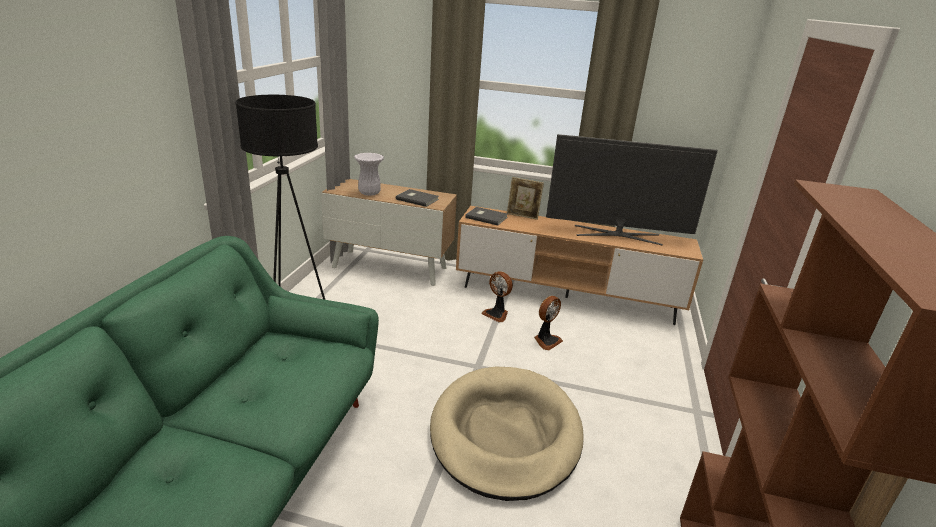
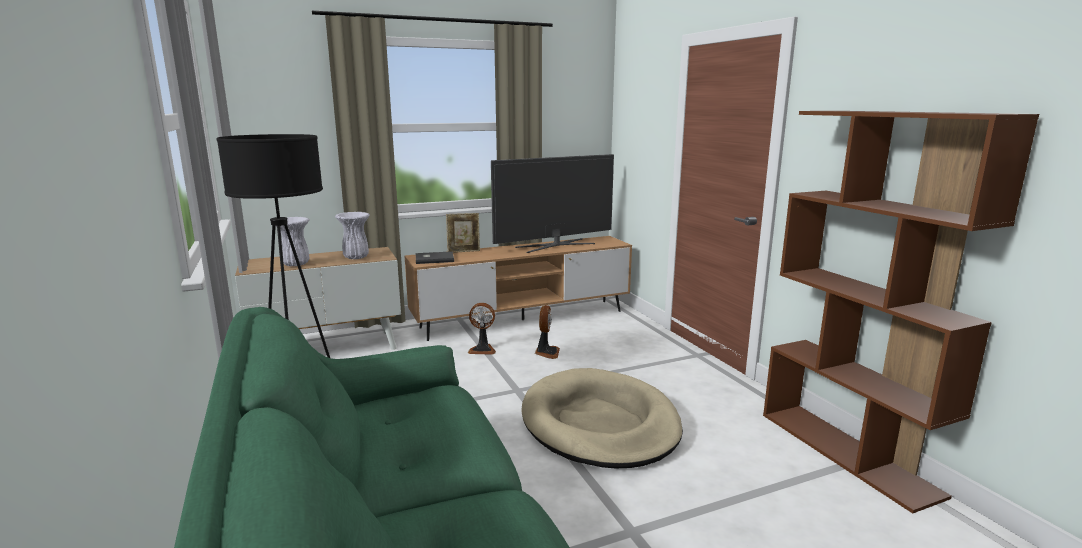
camera: 35 degrees left, 10 degrees down
(417, 199) = (355, 257): grey book -> white vase

